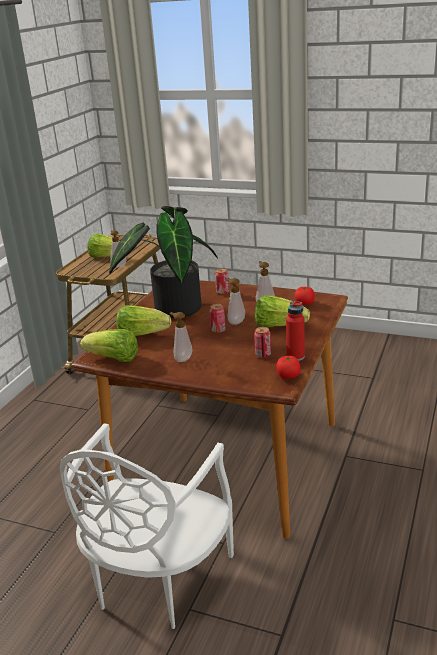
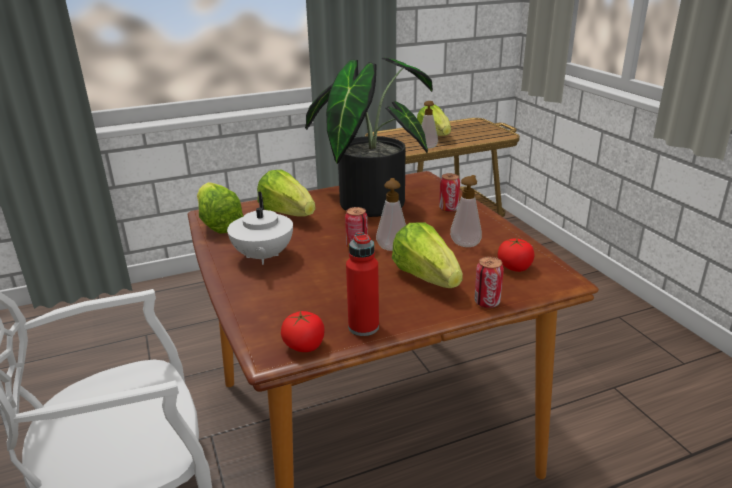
camera: 45 degrees right, 0 degrees up
(182, 359) = (262, 257): soap dispenser -> white teapot
(263, 355) = (337, 301): can -> can (487, 302)

